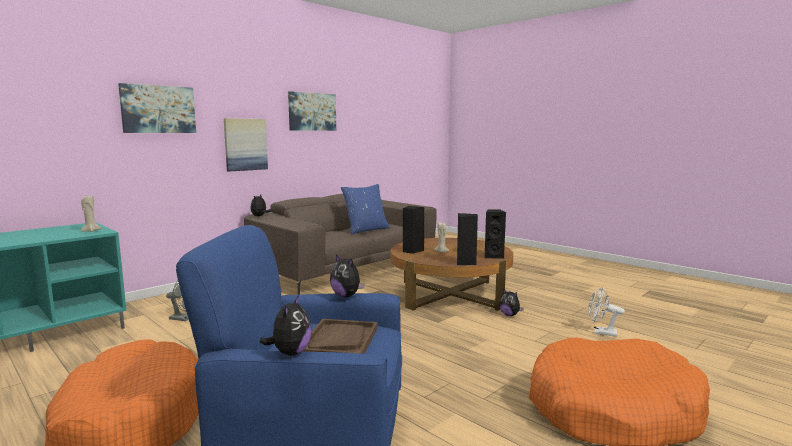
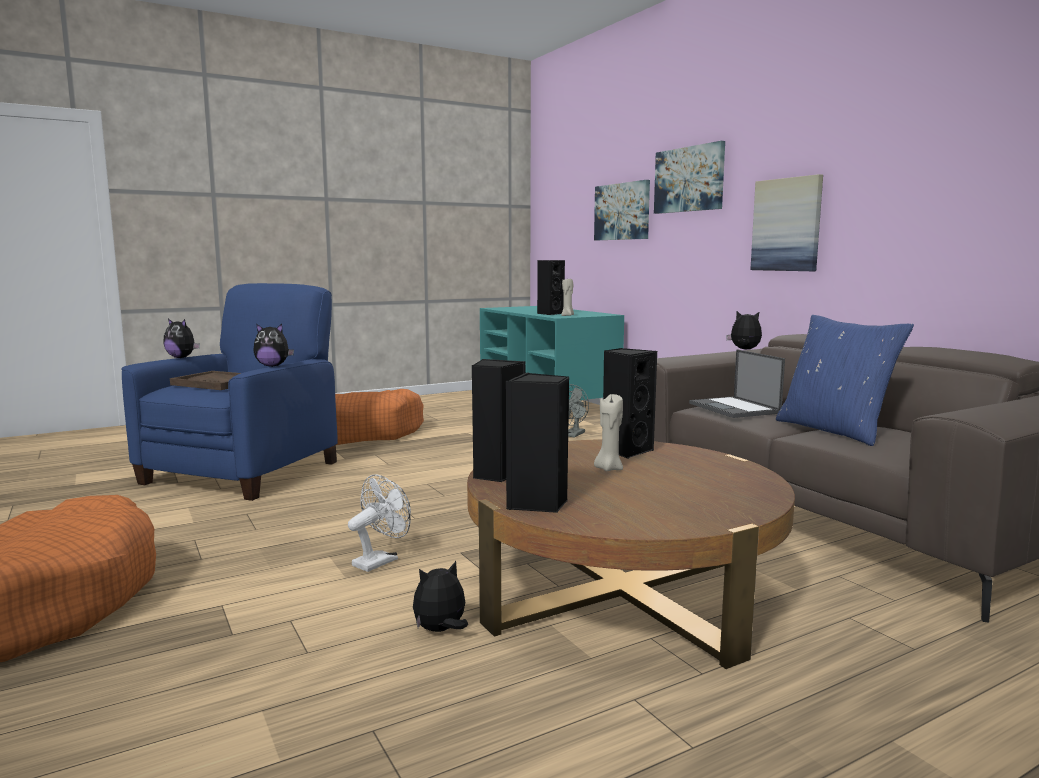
camera: 105 degrees right, 0 degrees up
(56, 235) = (549, 313): none -> black speaker
(312, 112) = (937, 141): picture -> picture (622, 211)
(332, 237) = (735, 408): none -> laptop
(347, 296) = (273, 366): plush toy -> plush toy turned 150 degrees counterclockwise
(601, 332) = (223, 728): white fan -> white fan (380, 560)

